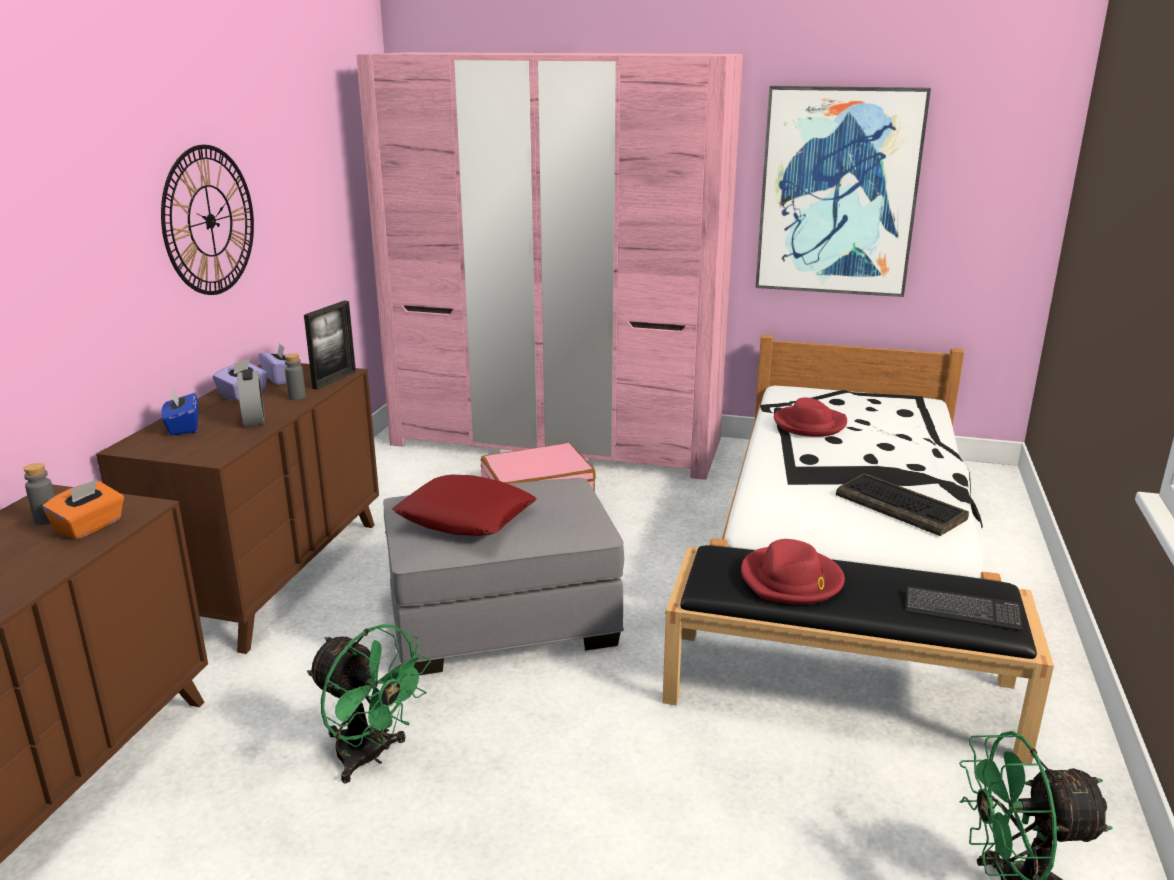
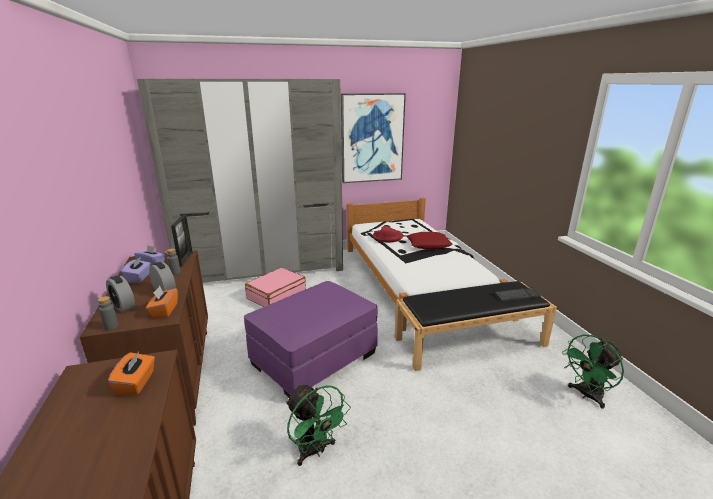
camera: 30 degrees left, 0 degrees up
(47, 519) = (97, 389): grey bottle -> grey bottle (111, 326)
(183, 427) = (123, 306): blue tissue box -> alarm clock
(210, 221) = (95, 178): wall clock -> none
(221, 447) = (164, 311): none -> orange tissue box
(370, 757) = (315, 451): green fan -> green fan turned 45 degrees clockwise
(466, 516) = (302, 313): red pillow -> red pillow (428, 244)
(504, 618) = (315, 358): grey ottoman -> purple ottoman
(557, 442) = (263, 269): pink wardrobe -> grey wardrobe
(791, 580) = (453, 301): red hat -> none
(901, 507) = (453, 262): keyboard -> none

